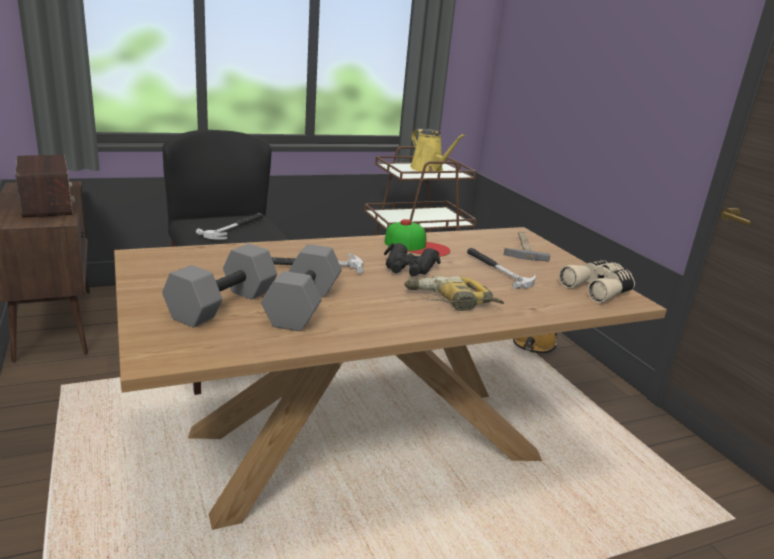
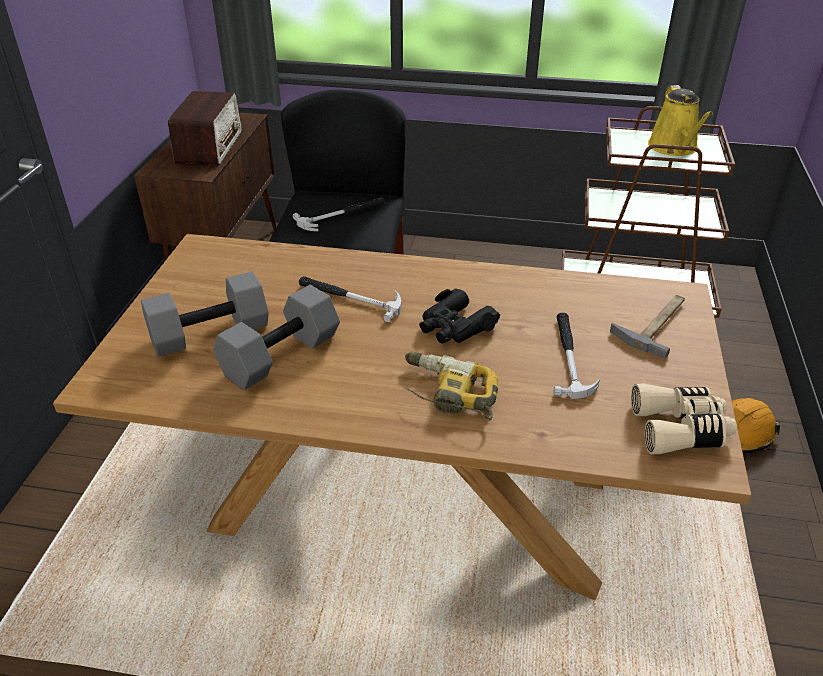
camera: 35 degrees right, 15 degrees up
(417, 246) = (504, 291): cap -> none

